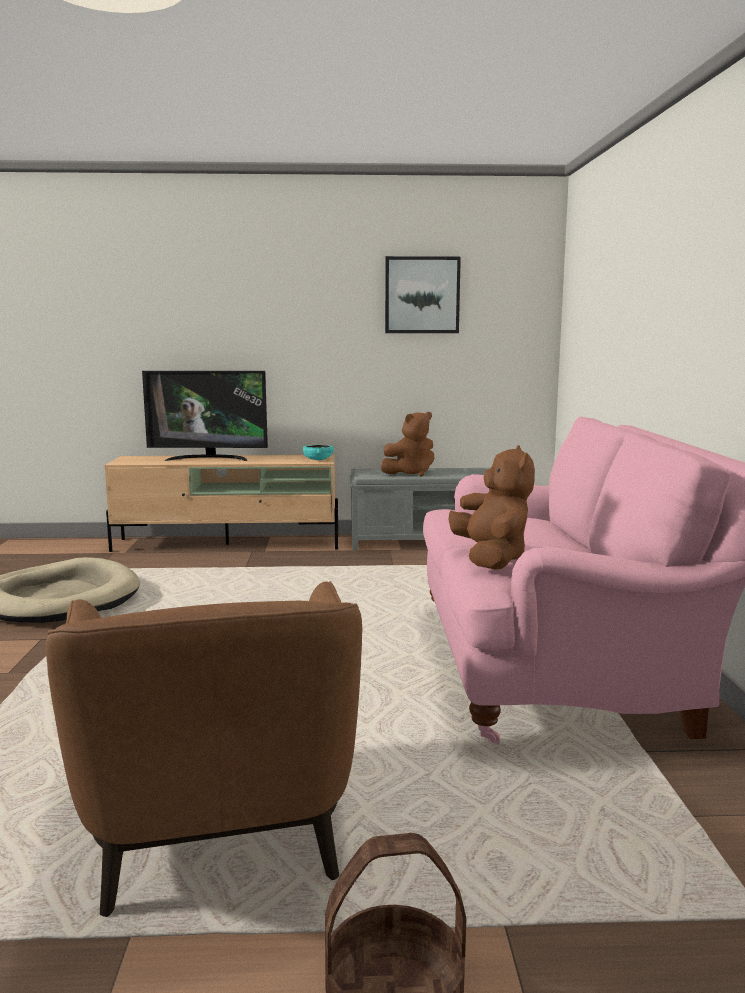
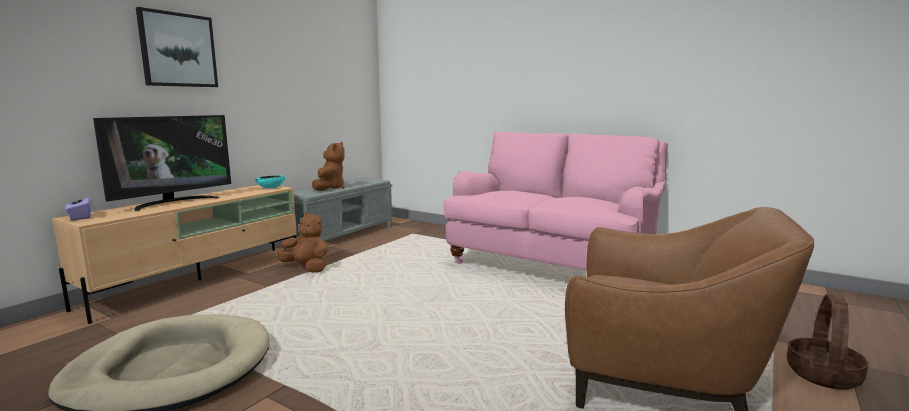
camera: 55 degrees left, 0 degrees up
(129, 458) = (80, 217): none -> purple tissue box
(422, 295) = (309, 57): picture -> picture (178, 50)
(491, 558) = (578, 205): brown plush toy -> brown plush toy (306, 268)

